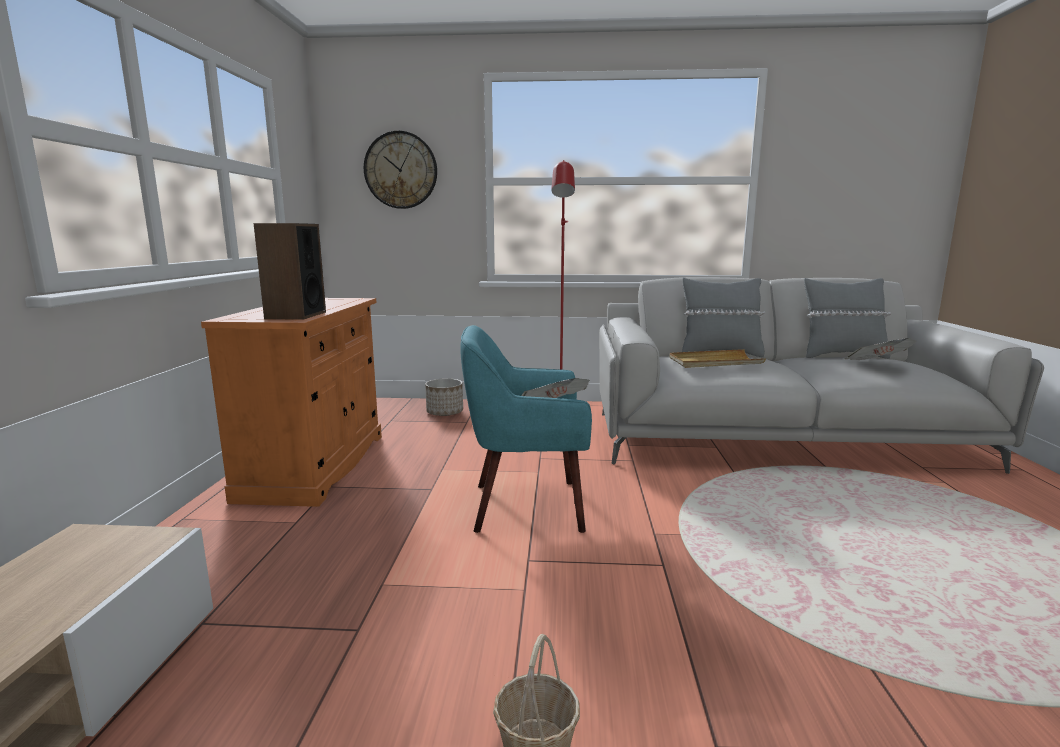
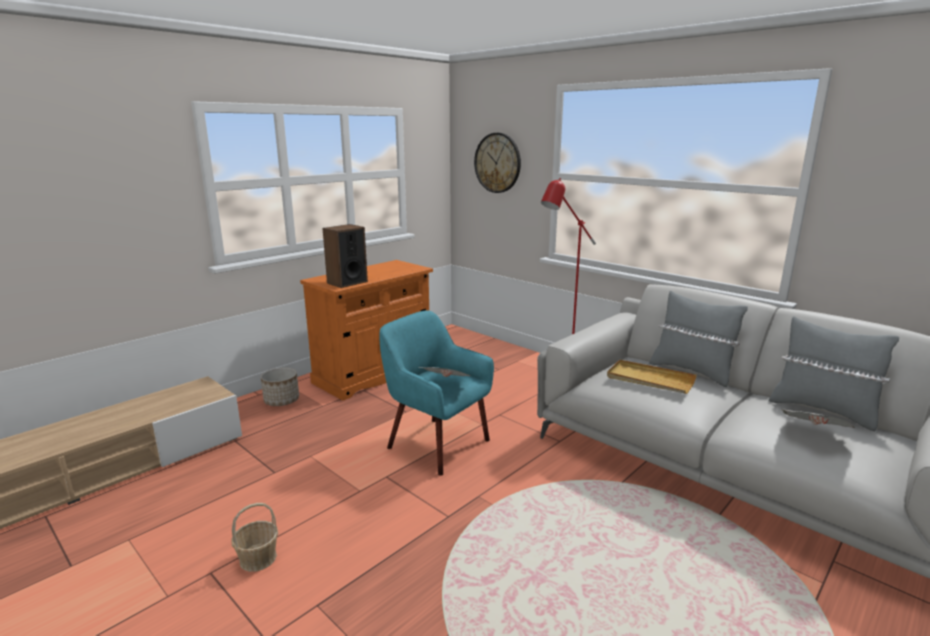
camera: 40 degrees right, 5 degrees up
(445, 412) = (497, 357): planter -> planter (282, 400)

